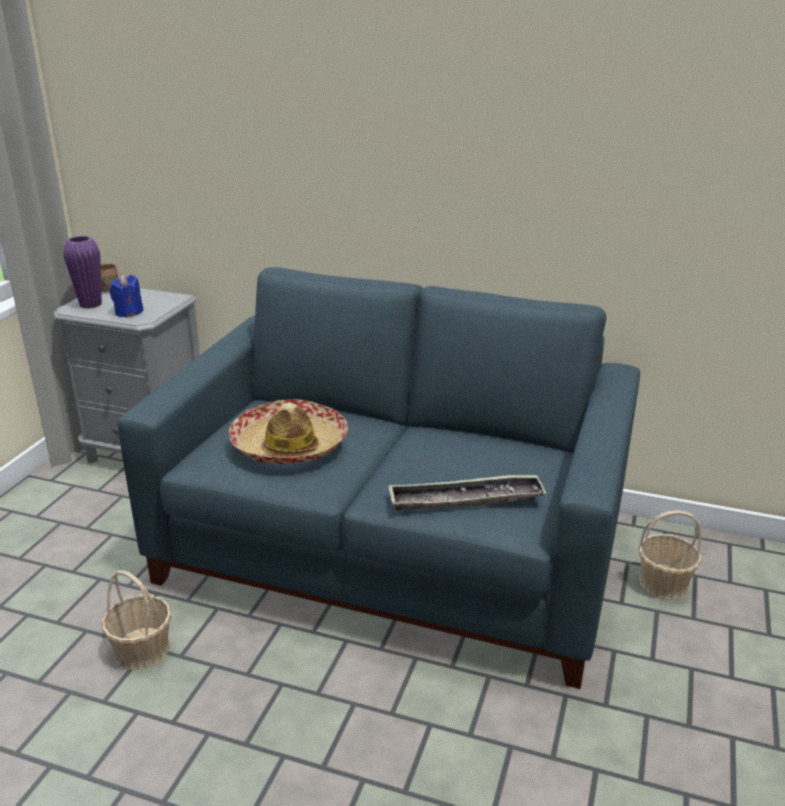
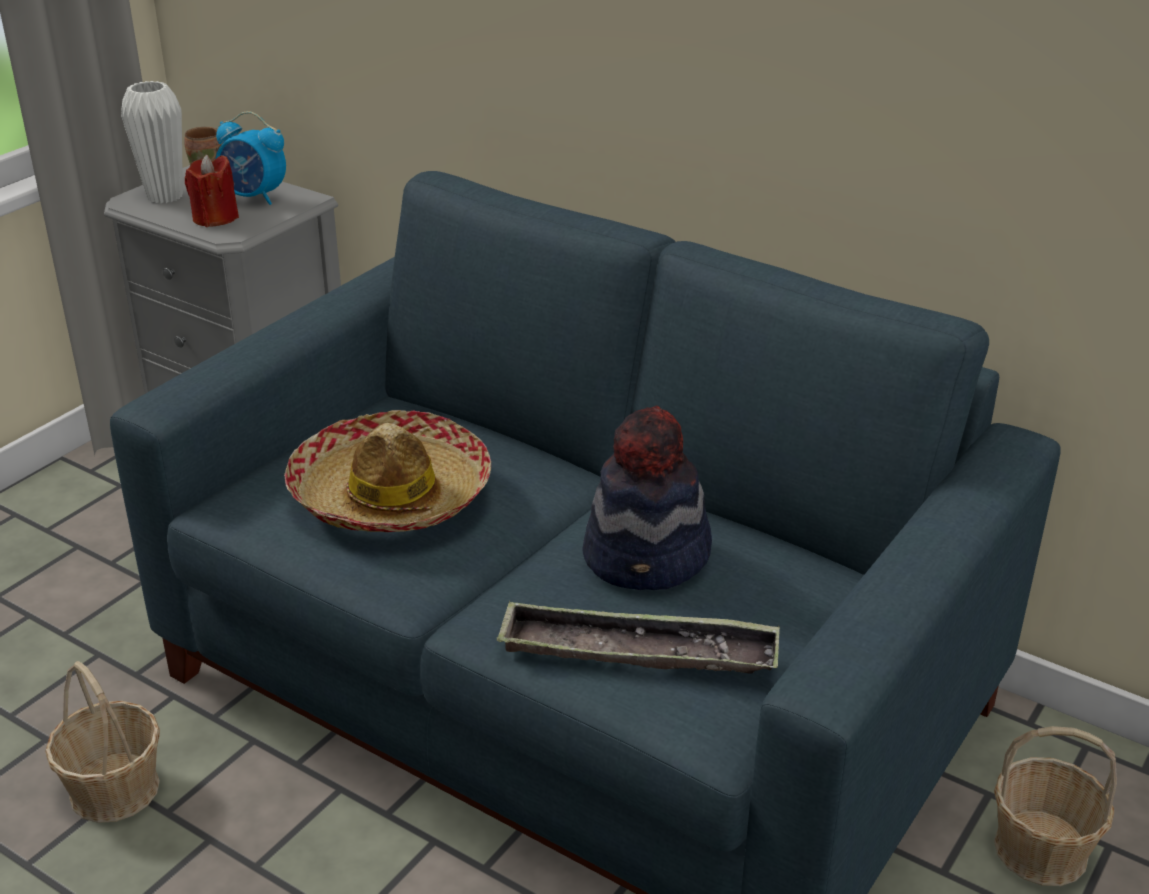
camera: 15 degrees right, 5 degrees up
(90, 304) = (165, 196): purple vase -> white vase
(129, 312) = (215, 218): blue candle -> red candle
(146, 300) = (254, 197): none -> alarm clock
(447, 455) = (648, 557): none -> hat

